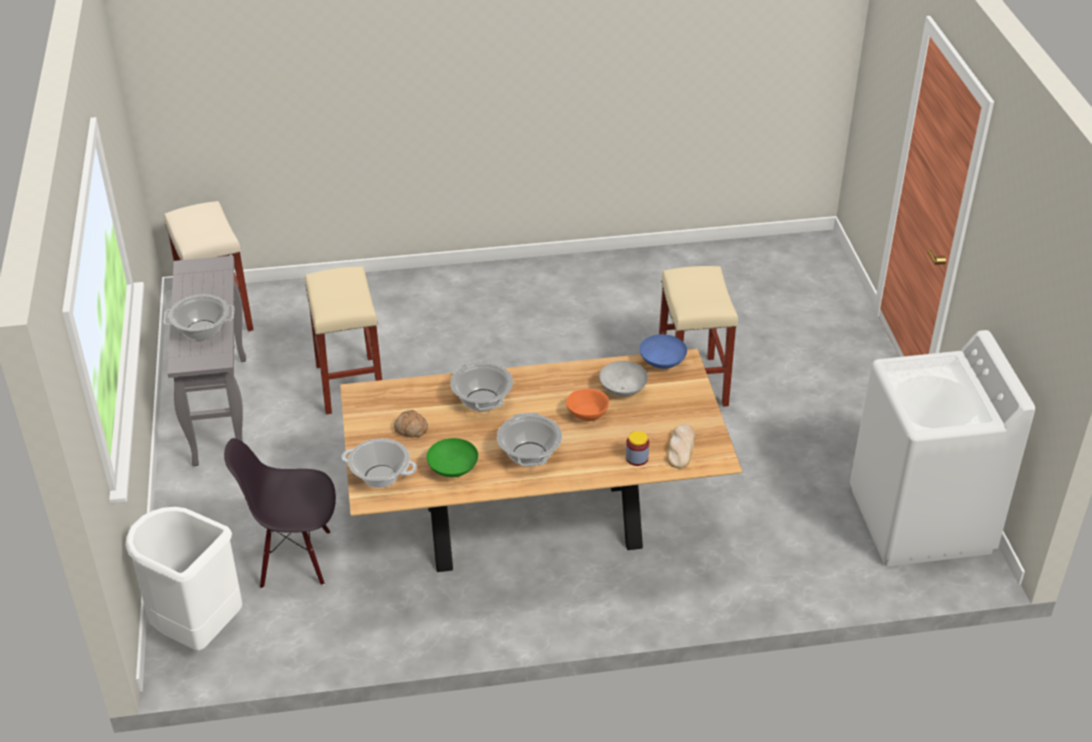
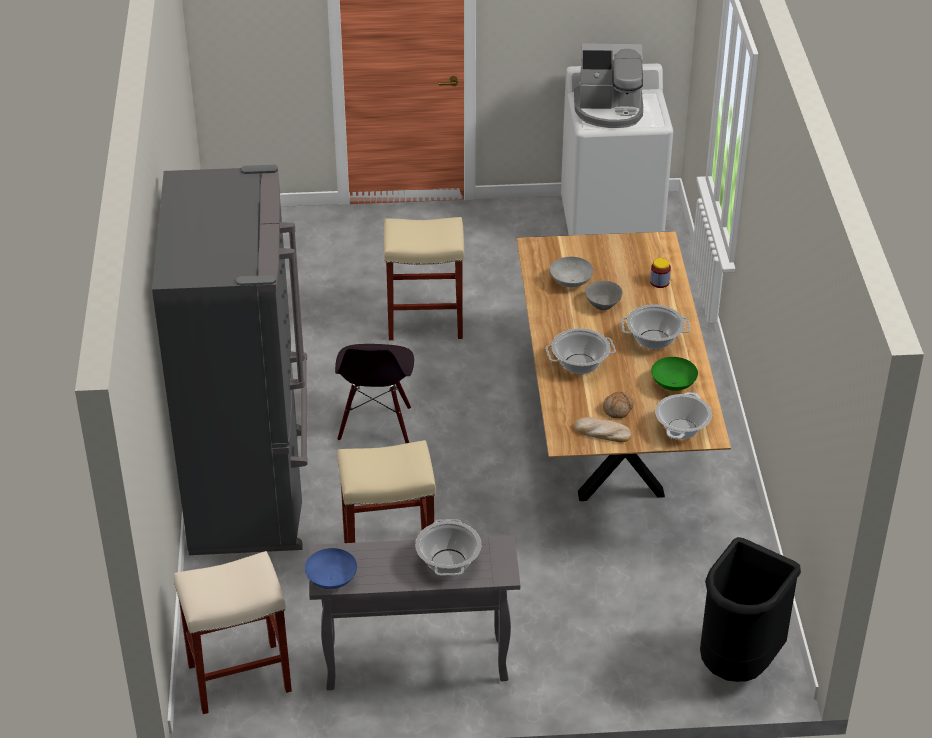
camera: 85 degrees left, 0 degrees up
(196, 630) = (738, 663): white trash can -> black trash can
(295, 558) = (645, 594): black chair -> black chair (376, 424)
(433, 299) = (251, 490): none -> grey fridge
(587, 414) = (602, 304): orange bowl -> grey bowl
(662, 362) = (534, 258): blue bowl -> blue bowl (331, 580)
(681, 448) = (647, 258): bread -> bread (602, 432)
(933, 382) = (609, 110): none -> coffee machine

